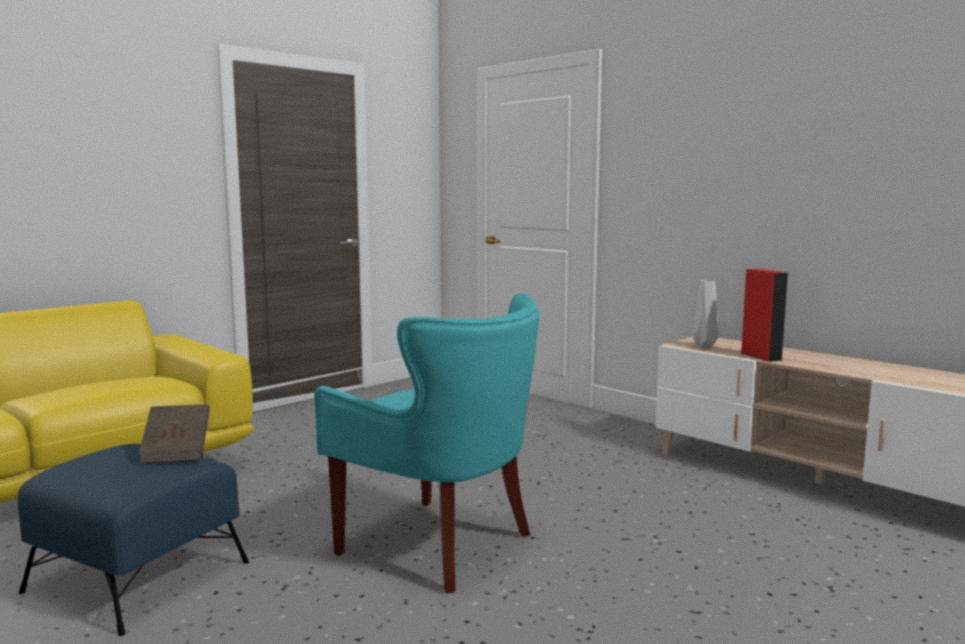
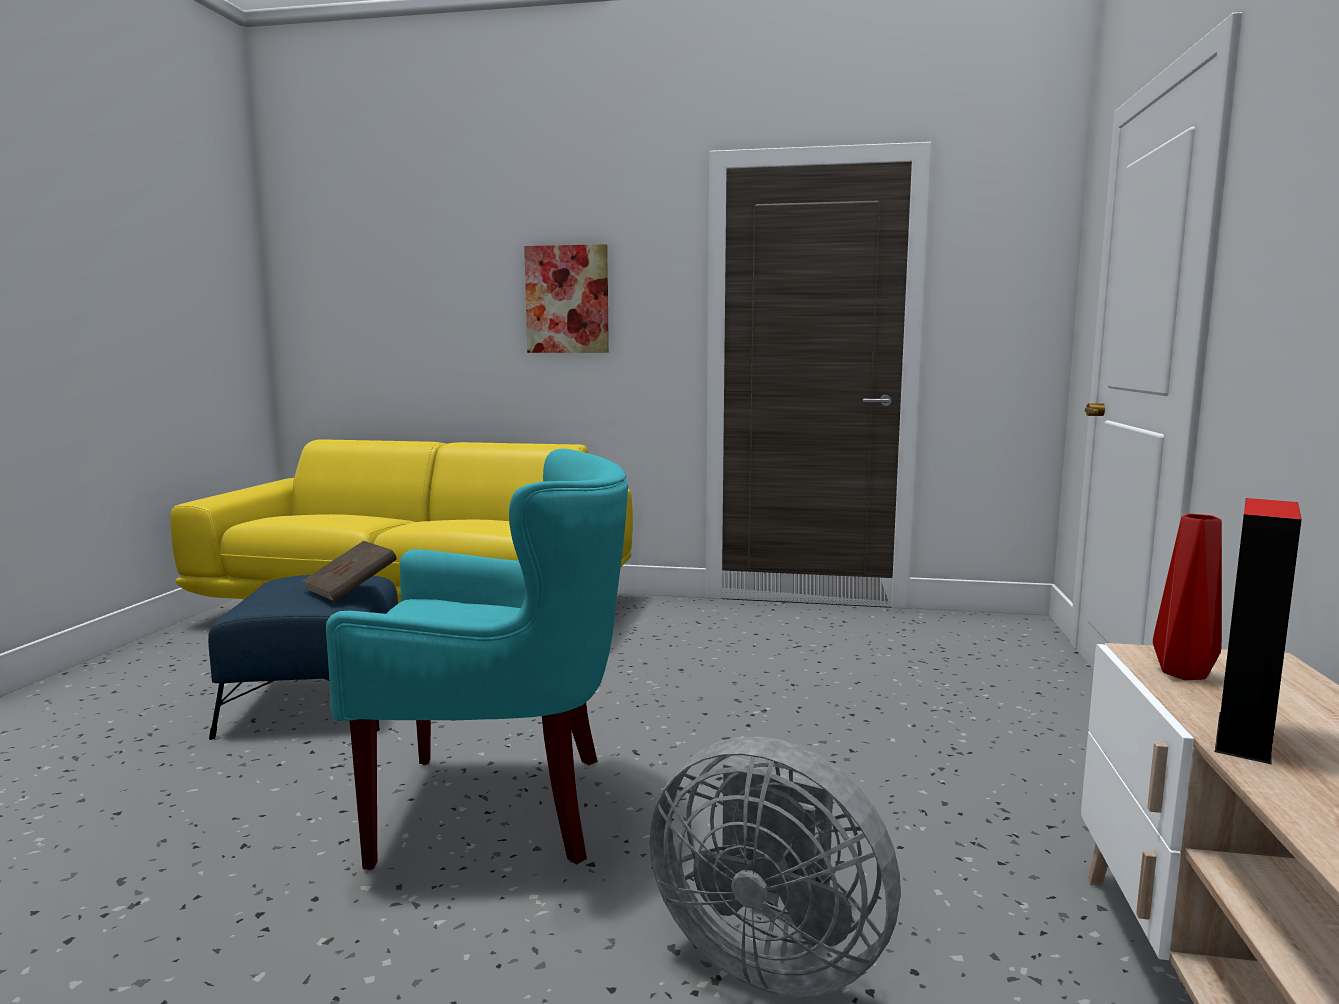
camera: 55 degrees right, 0 degrees up
(95, 163) = (567, 299): none -> picture
(439, 546) = (500, 809): turquoise armchair -> turquoise armchair turned 90 degrees counterclockwise
(650, 521) = (770, 955): none -> grey fan
(705, 347) = (1185, 675): grey vase -> red vase

